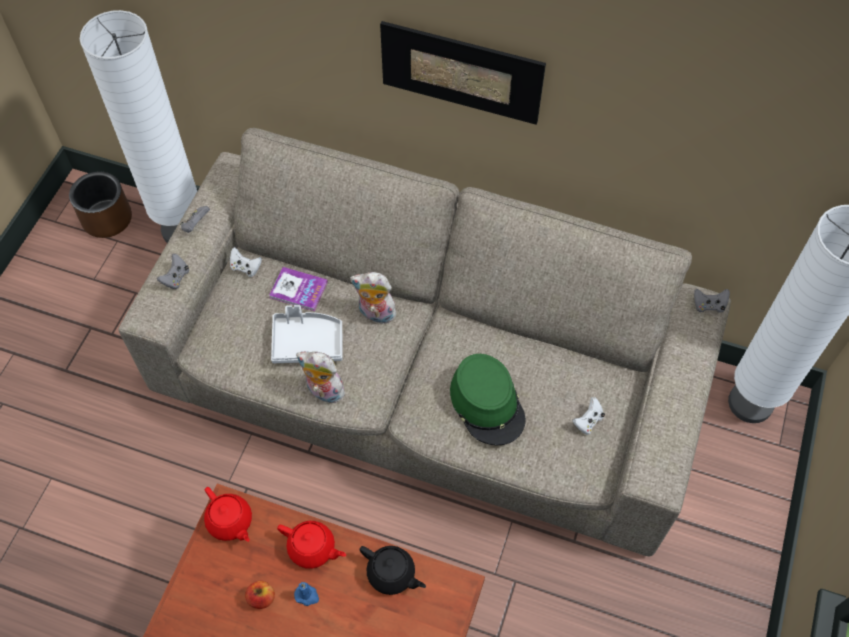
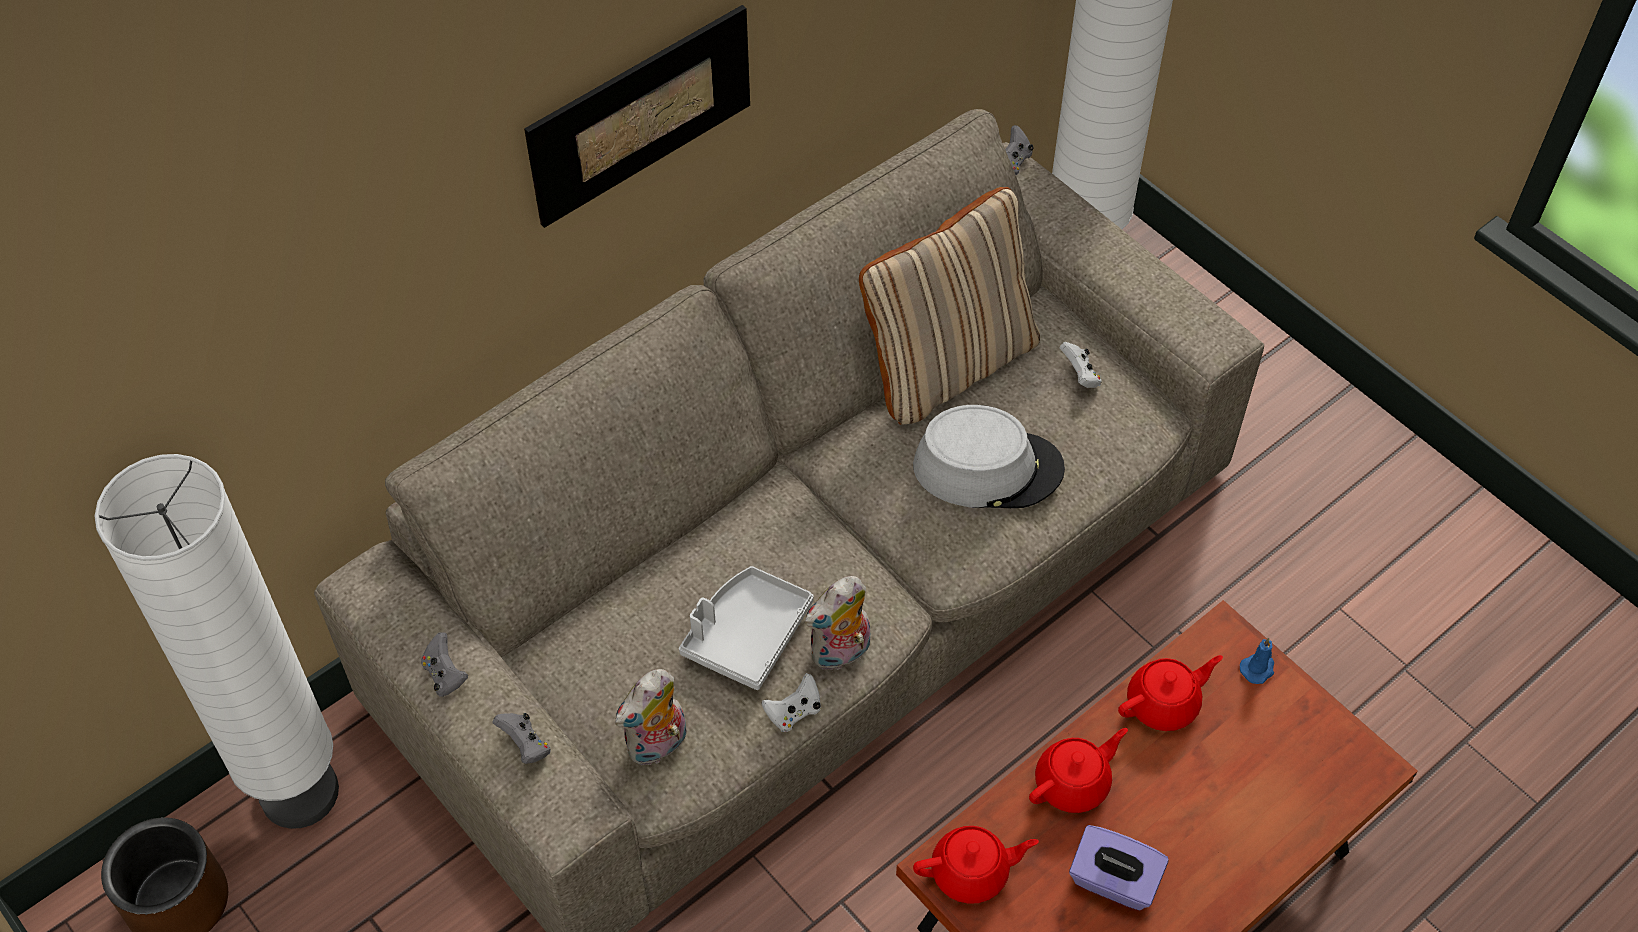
camera: 60 degrees left, 5 degrees down
(246, 268) = (554, 658): white game controller -> white game controller (794, 712)
(261, 598) = (1113, 881): apple -> purple tissue box
(298, 290) = (646, 606): book -> none
(307, 595) = (1140, 821): blue candle -> blue candle (1258, 669)
(375, 314) = (755, 531): plush toy -> plush toy (658, 746)
(392, 574) = (1164, 704): black teapot -> red teapot
(487, 403) = (988, 467): green hat -> grey hat
(548, 350) = (947, 364): none -> beige pillow

